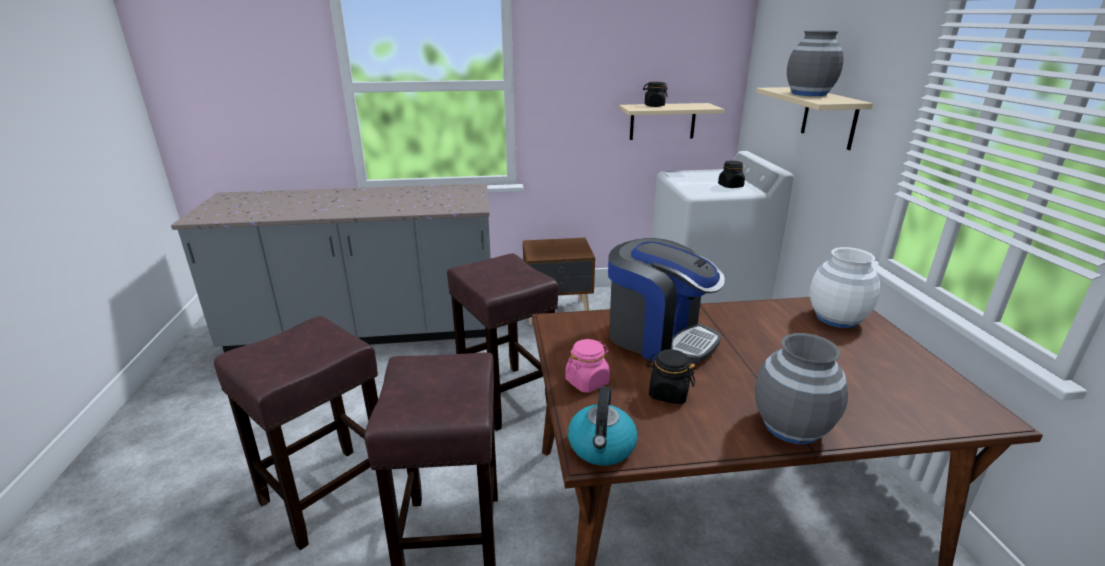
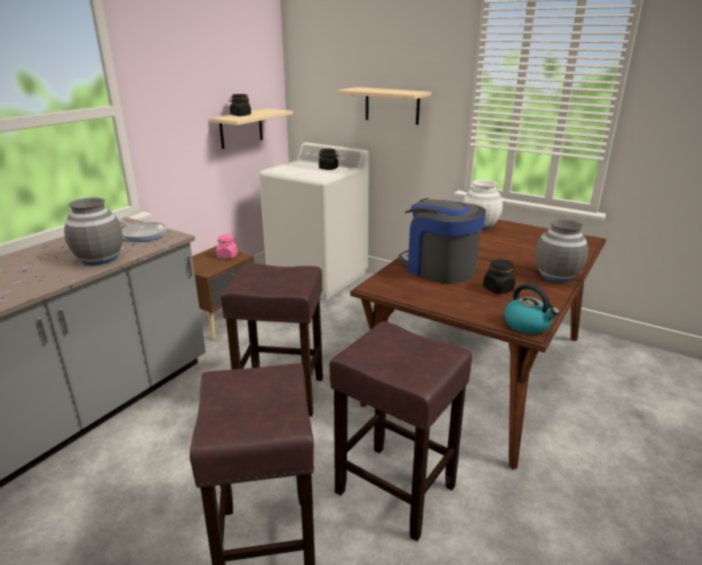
camera: 50 degrees left, 0 degrees up
(464, 199) = (143, 234): none -> frying pan
(587, 381) = (459, 304): pink jar -> pink jar (227, 255)
(658, 337) = (439, 268): coffee machine -> coffee machine turned 120 degrees counterclockwise
(808, 94) = (383, 90): grey vase -> grey vase (99, 259)

